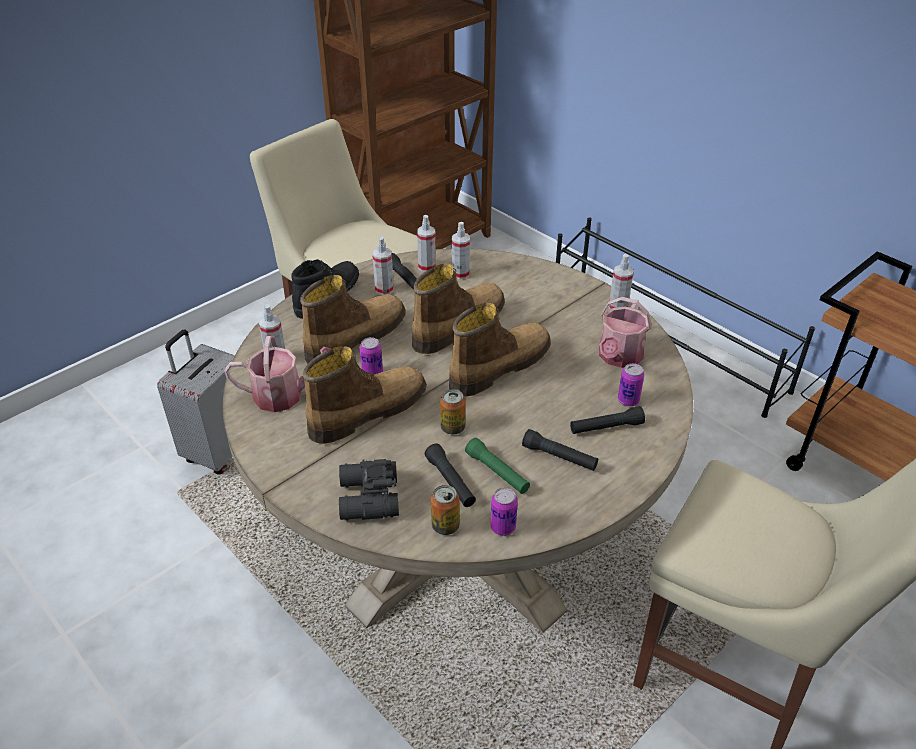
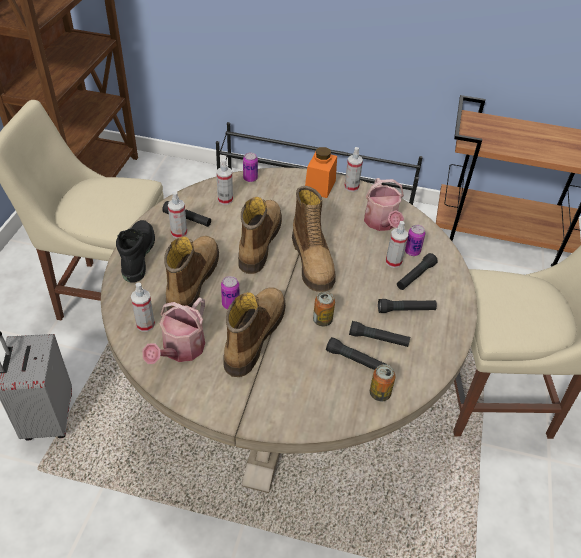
camera: 35 degrees left, 5 degrees up
(285, 395) = (180, 350): watering can -> watering can turned 150 degrees clockwise
(367, 499) = (312, 401): black binoculars -> none
(427, 267) = (195, 203): spray bottle -> spray bottle (393, 262)
(497, 472) = (378, 339): green flashlight -> black flashlight
(498, 367) = (313, 261): boot -> boot turned 150 degrees clockwise
(503, 527) = (414, 376): can -> can (250, 178)
(580, 295) = (320, 186): none -> orange jar

